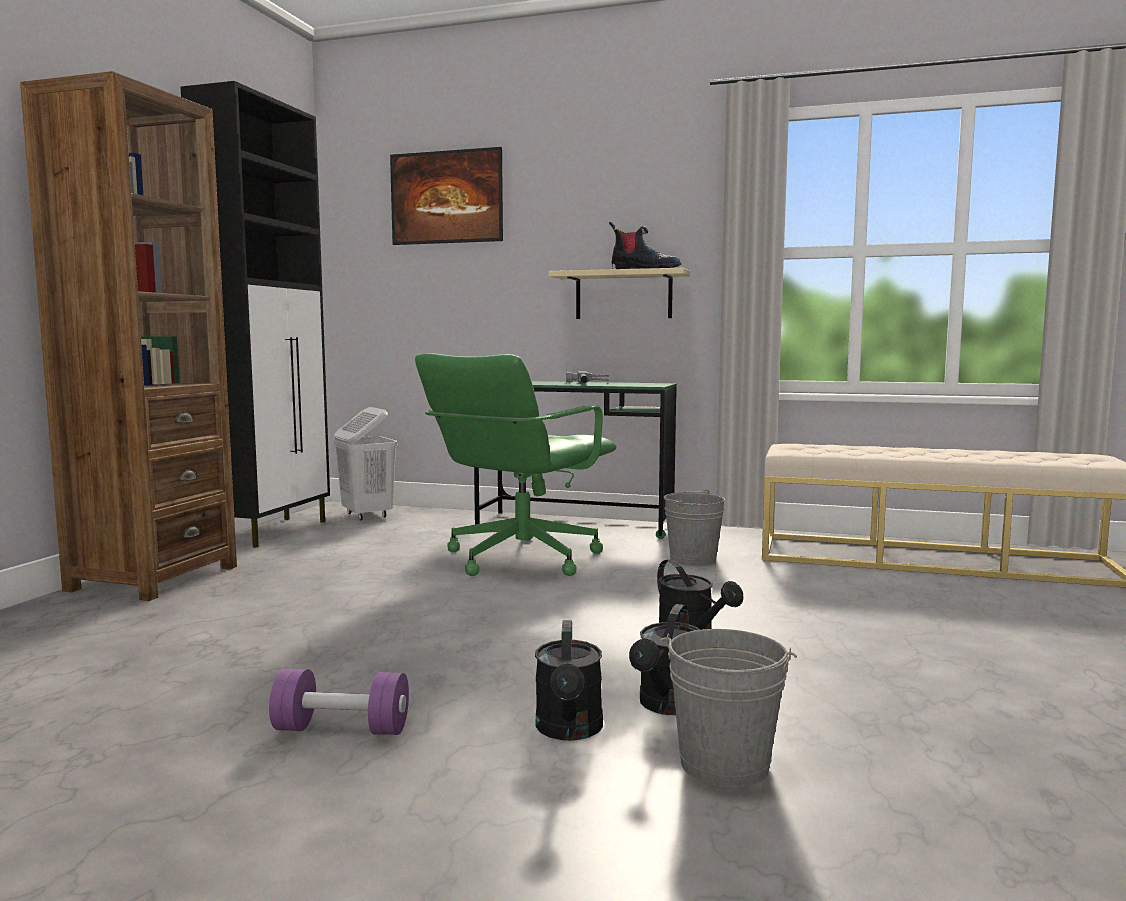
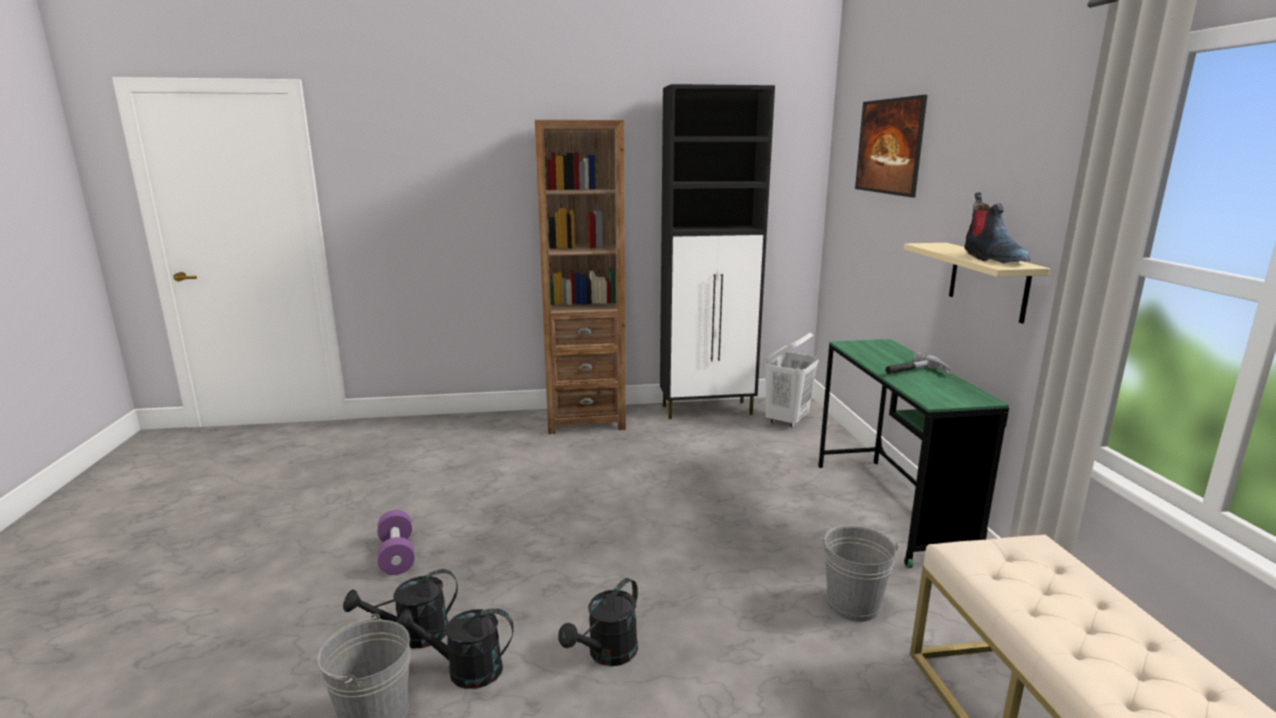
camera: 65 degrees right, 10 degrees up
(520, 559) = (747, 514): green office chair -> none

